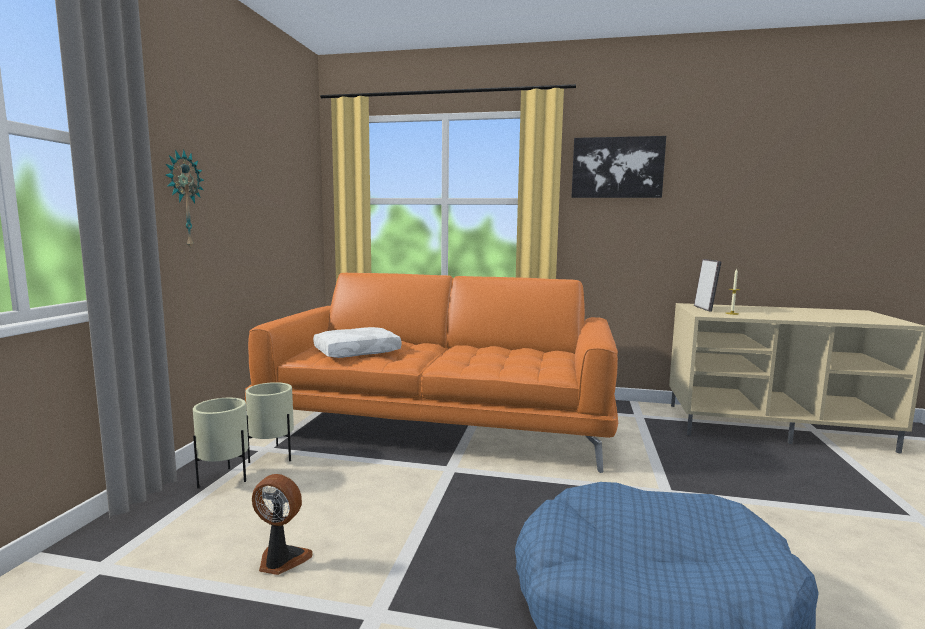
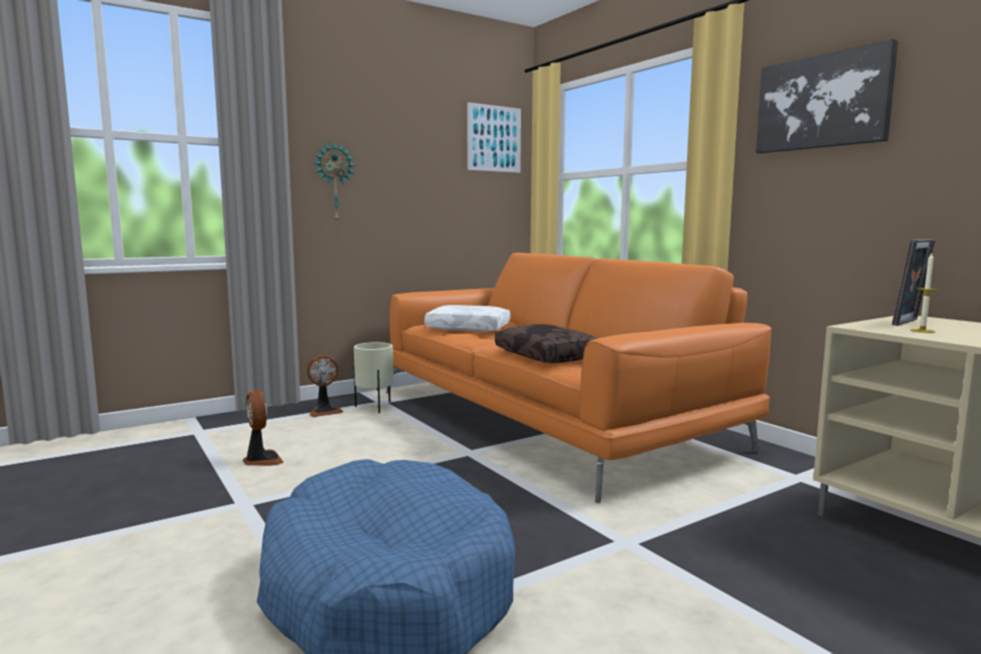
camera: 45 degrees right, 0 degrees up
(224, 479) = (324, 411): beige planter -> fan
(300, 159) = (494, 138): none -> picture
(498, 365) = (548, 355): none -> brown pillow

